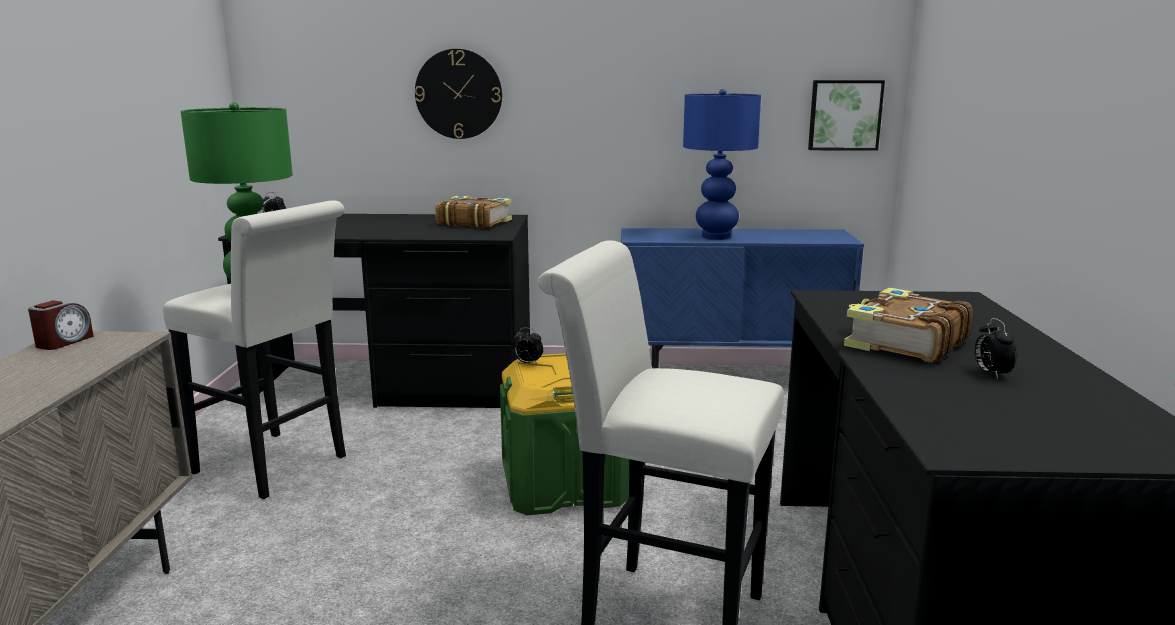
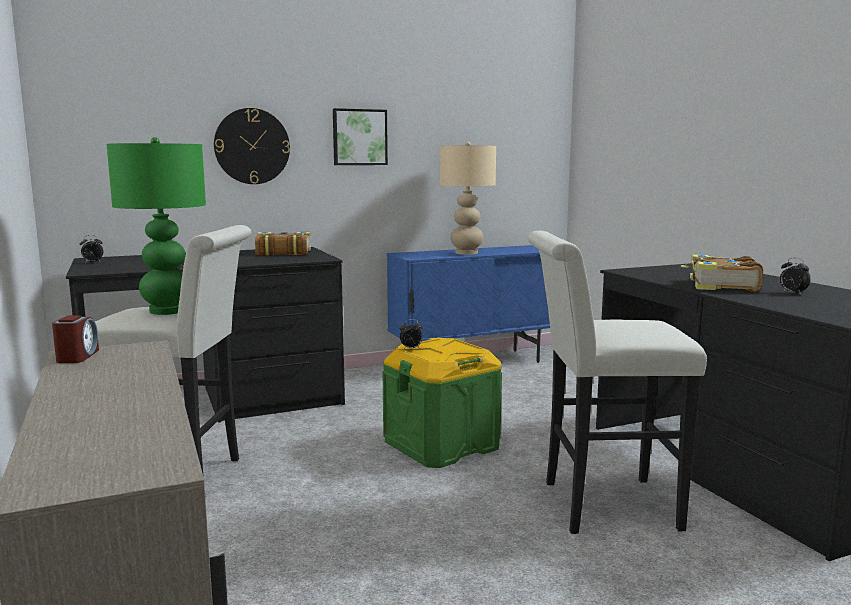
camera: 25 degrees left, 5 degrees down
(716, 236) = (466, 253): blue table lamp -> beige table lamp
(844, 115) = (534, 162): picture -> picture (359, 137)

